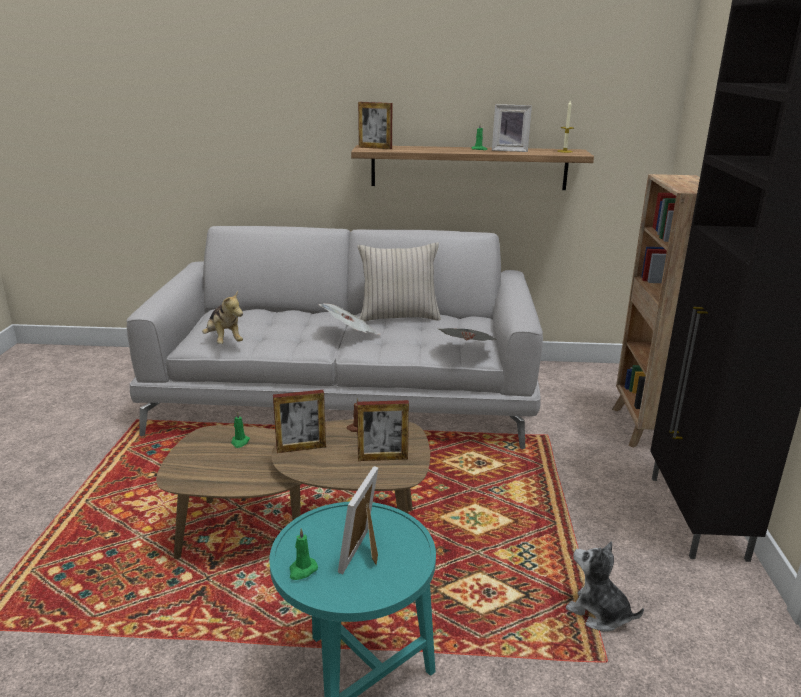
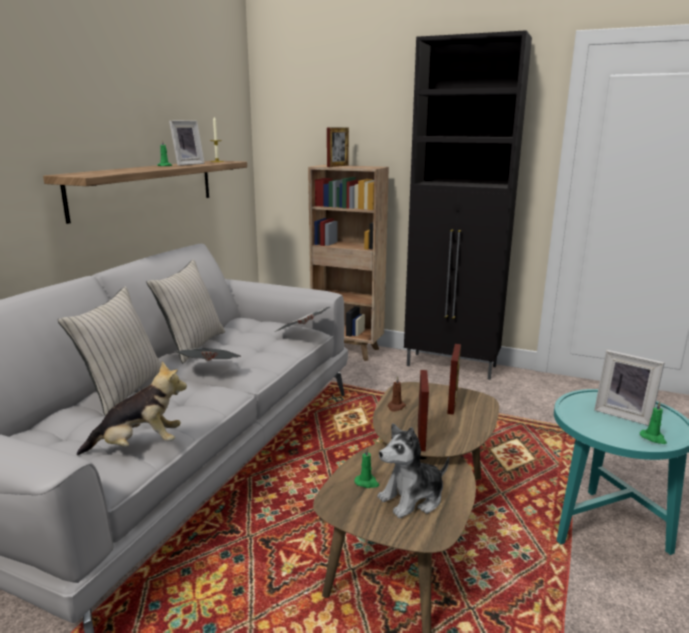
camera: 70 degrees left, 5 degrees down
(299, 318) = (123, 392): none -> beige pillow
(375, 148) = (85, 174): picture frame -> picture frame (337, 166)
(598, 613) = (535, 419): plush toy -> plush toy (412, 499)

